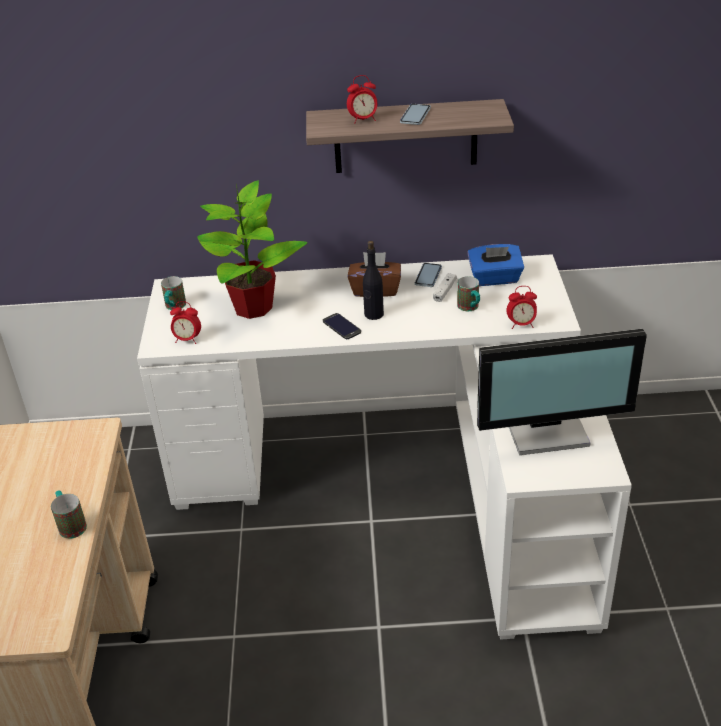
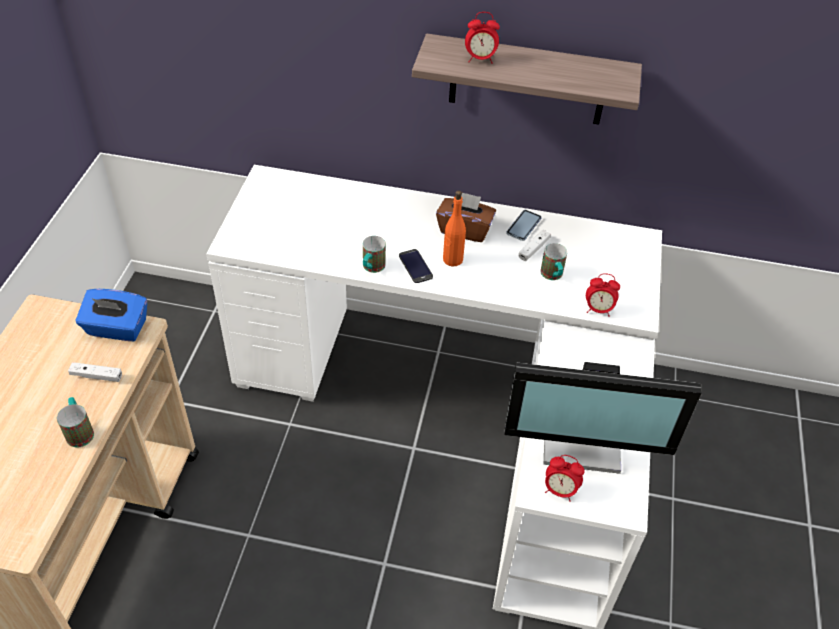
camera: 10 degrees right, 10 degrees up
(69, 477) = (96, 376): none -> white game controller
(174, 307) = (261, 202): mug -> mug (371, 268)
(187, 339) = (261, 244): alarm clock -> alarm clock (560, 490)
(253, 307) = (337, 220): potted plant -> none
(373, 314) = (452, 259): black bottle -> orange bottle
(415, 115) = (537, 66): phone -> none
(495, 279) = (591, 246): blue tissue box -> blue tissue box (117, 329)

